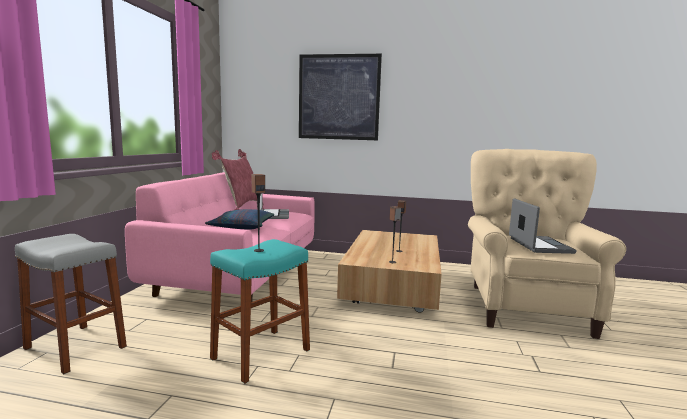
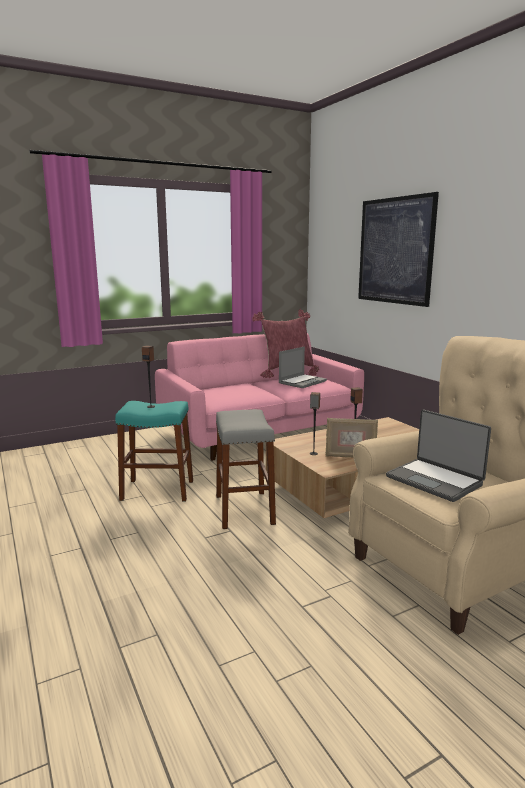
camera: 50 degrees right, 5 degrees up
(75, 347) = (97, 448): grey stool -> grey stool (244, 509)
(242, 227) = (244, 388): blue pillow -> none
(414, 257) = (350, 456): none -> picture frame
(538, 245) = (435, 480): laptop -> laptop turned 90 degrees clockwise

